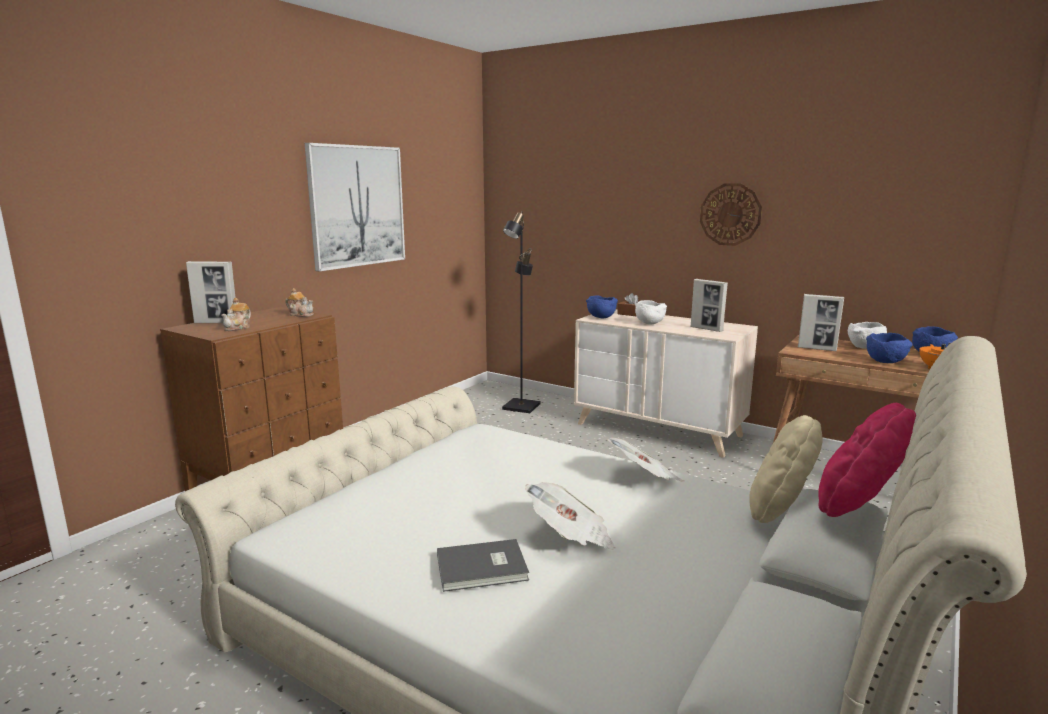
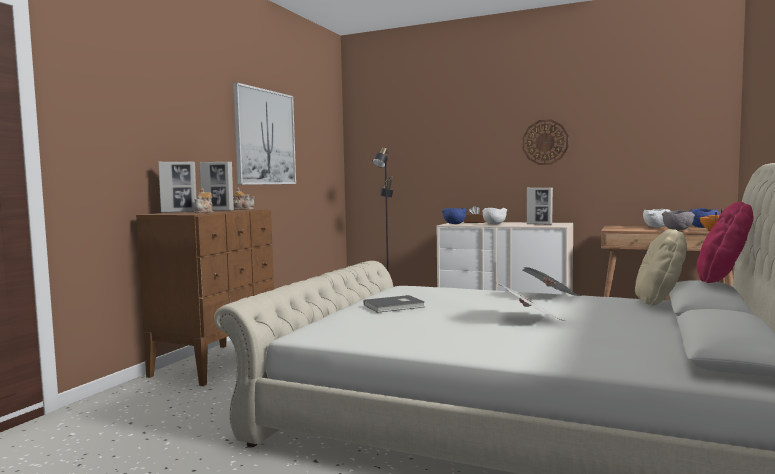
camera: 10 degrees left, 10 degrees down
(483, 568) = (483, 334): grey book -> grey book (395, 306)
(817, 349) = (625, 228): picture frame -> picture frame (217, 210)
(886, 362) = (678, 230): blue bowl -> grey bowl

